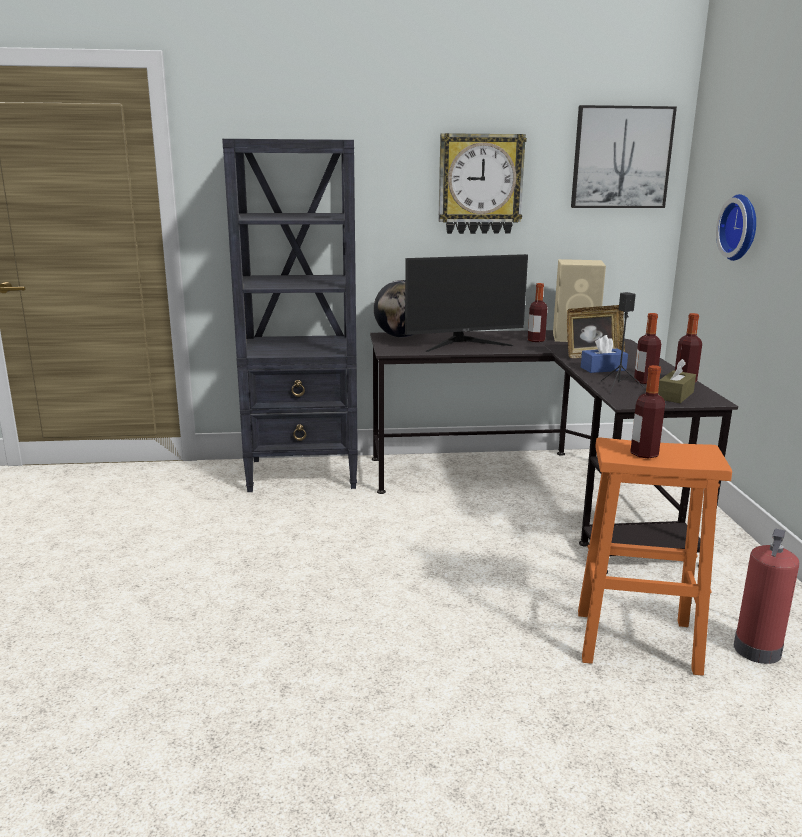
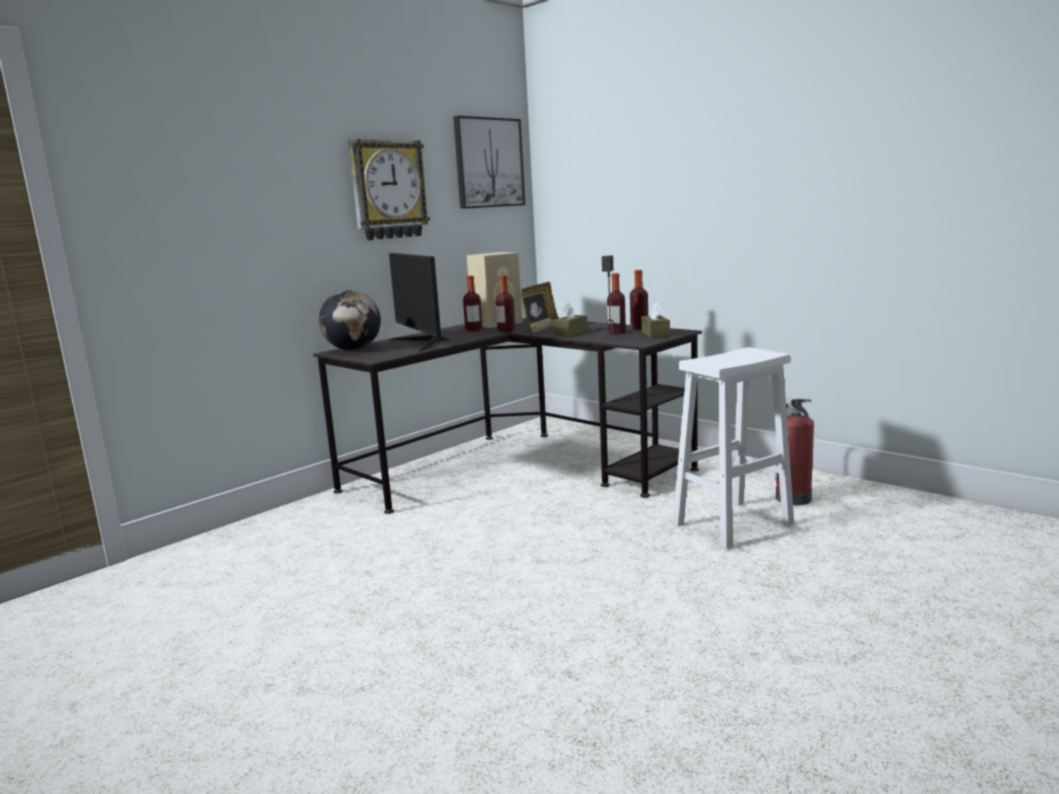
camera: 40 degrees left, 5 degrees down
(304, 474) = (284, 526): black bookcase -> none
(463, 344) = (423, 342): monitor -> monitor turned 120 degrees clockwise
(603, 369) = (570, 333): blue tissue box -> brown tissue box
(634, 641) = (731, 524): orange stool -> white stool
(644, 454) = (728, 360): bottle -> bottle (506, 331)
(741, 227) = (615, 207): wall clock -> none

